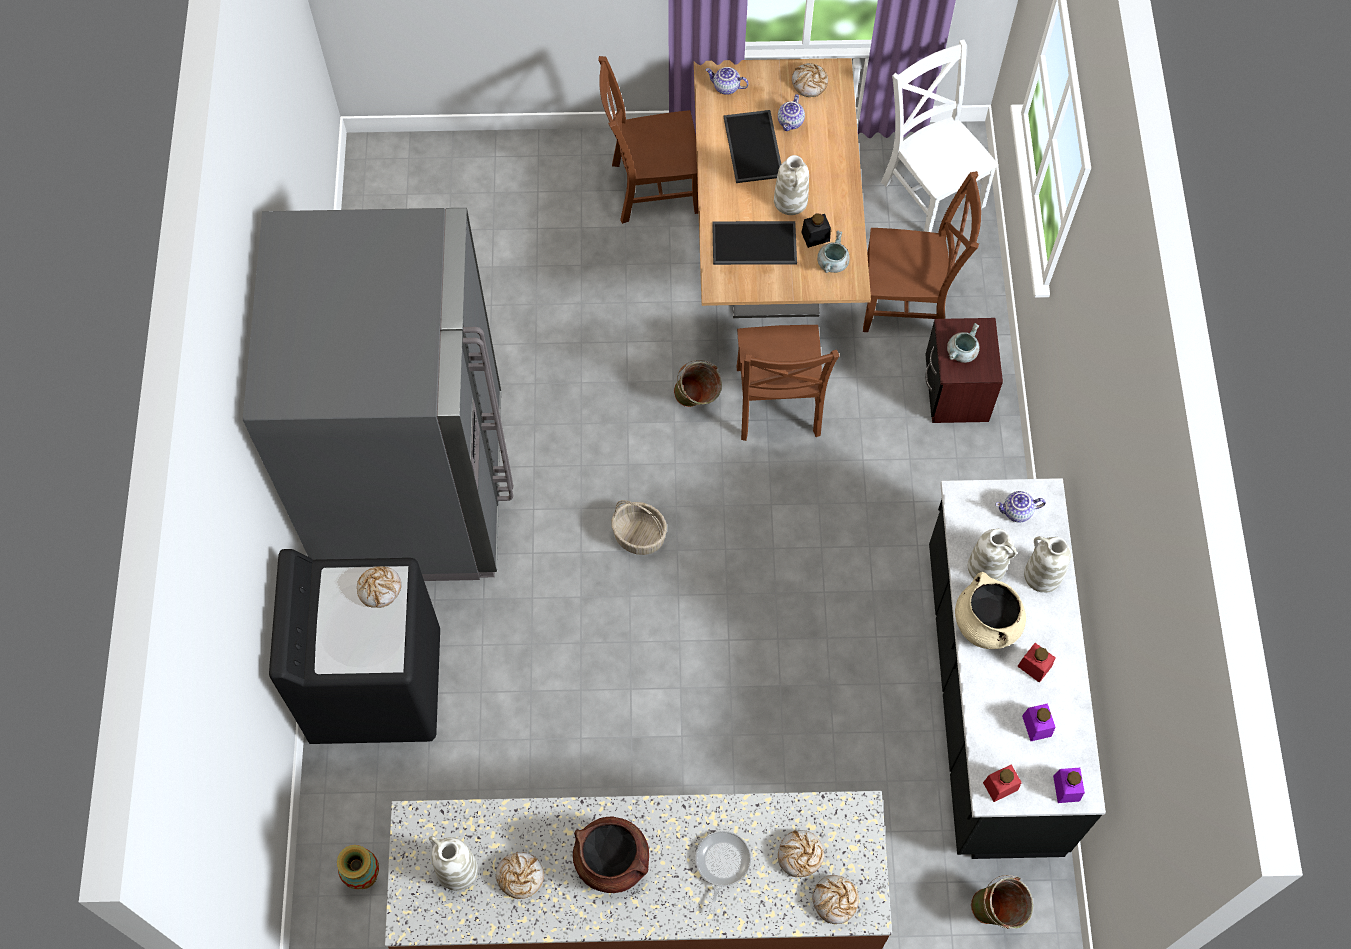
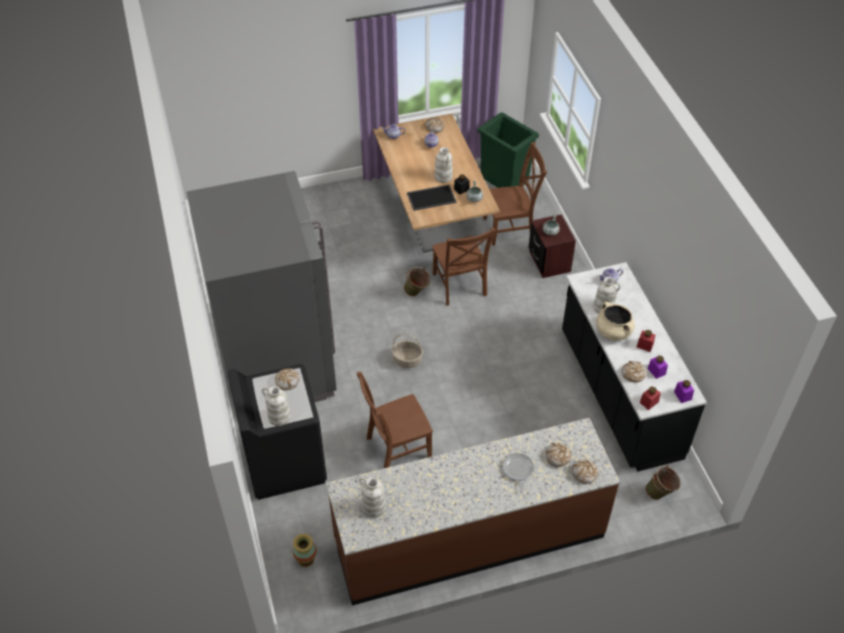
camera: 15 degrees left, 15 degrees down
(520, 876) = (410, 502): bread -> bread (633, 374)
(612, 860) = (458, 482): brown cooking pot -> none
(650, 188) = (360, 204): brown chair -> brown chair (395, 448)
(754, 147) = (417, 158): tray -> none
(931, 190) = (504, 179): white chair -> green trash can
(1042, 575) = (632, 305): white vase -> white vase (278, 417)

